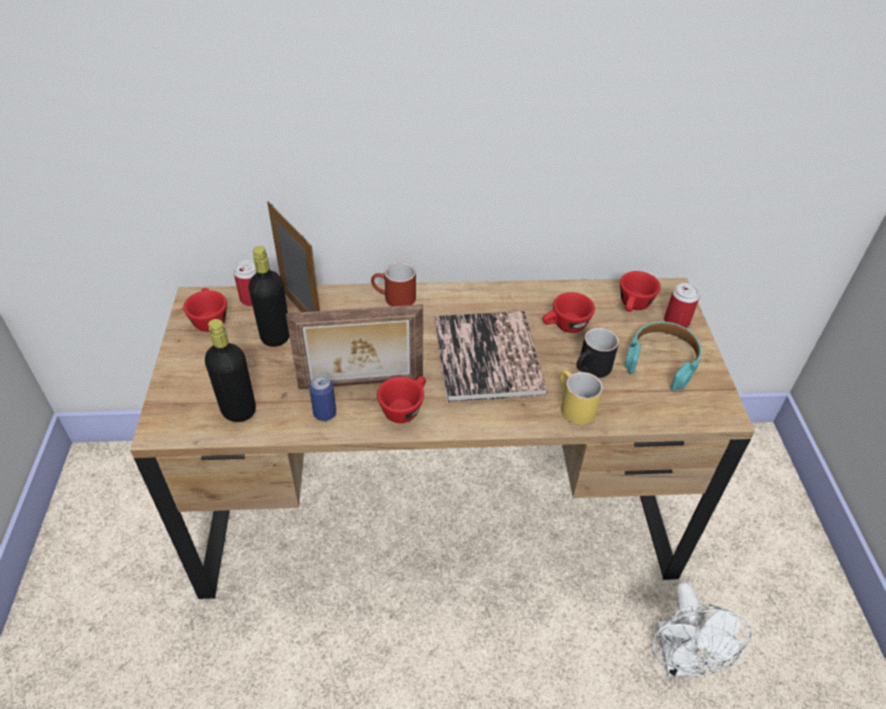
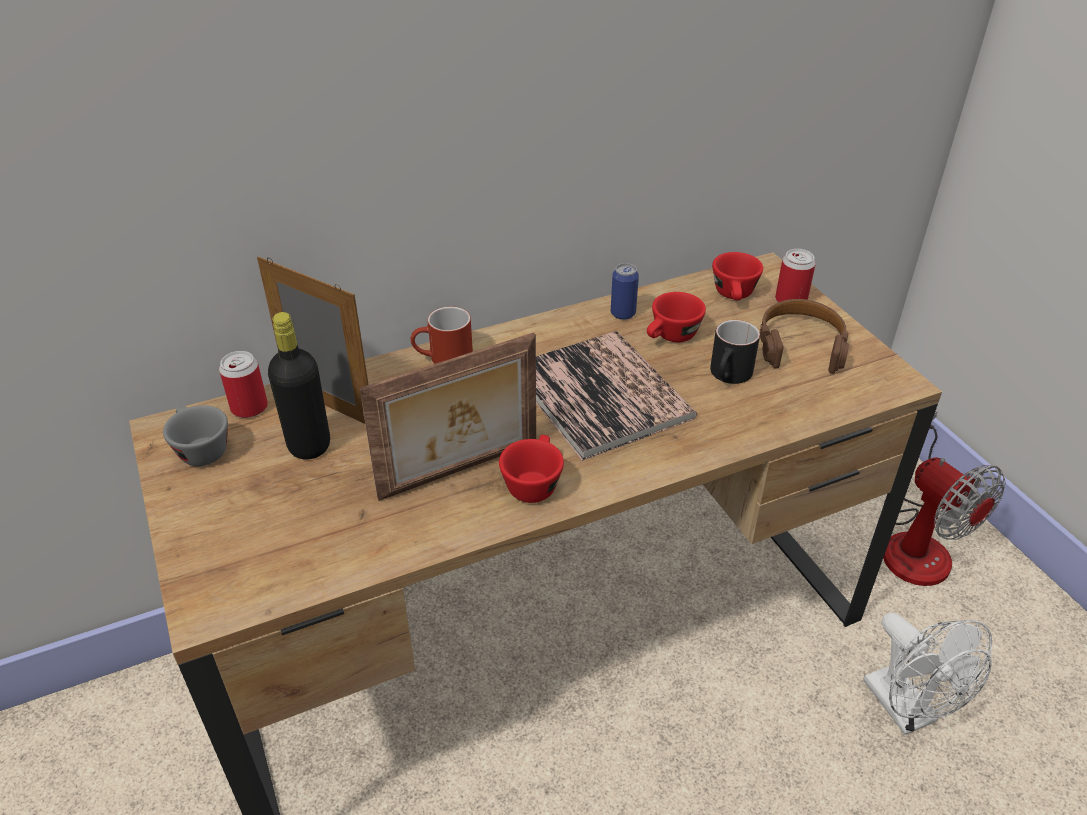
camera: 20 degrees left, 5 degrees down
(209, 319) = (199, 449): red cup -> grey cup
(239, 410) = (309, 552): black bottle -> none
(325, 414) = (432, 520): can -> can (623, 314)
(572, 407) = (733, 423): yellow mug -> none
(662, 360) = (800, 344): turquoise headphones -> brown headphones
(757, 534) = (917, 541): none -> fan

